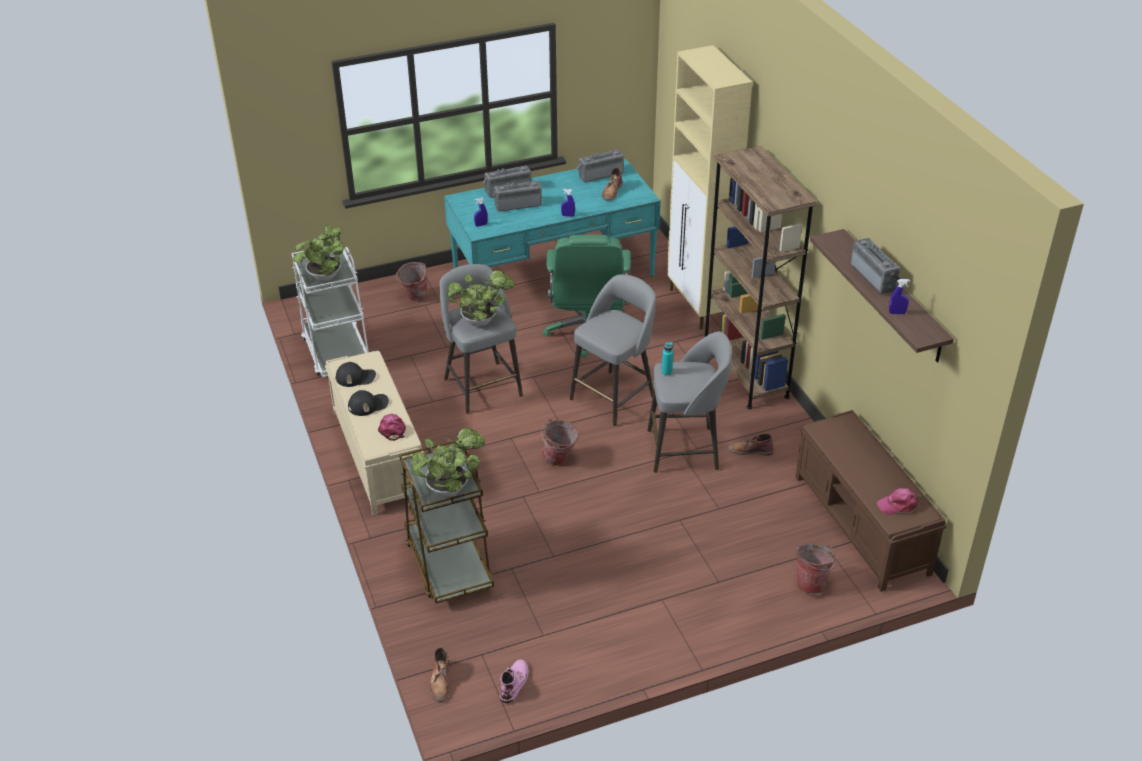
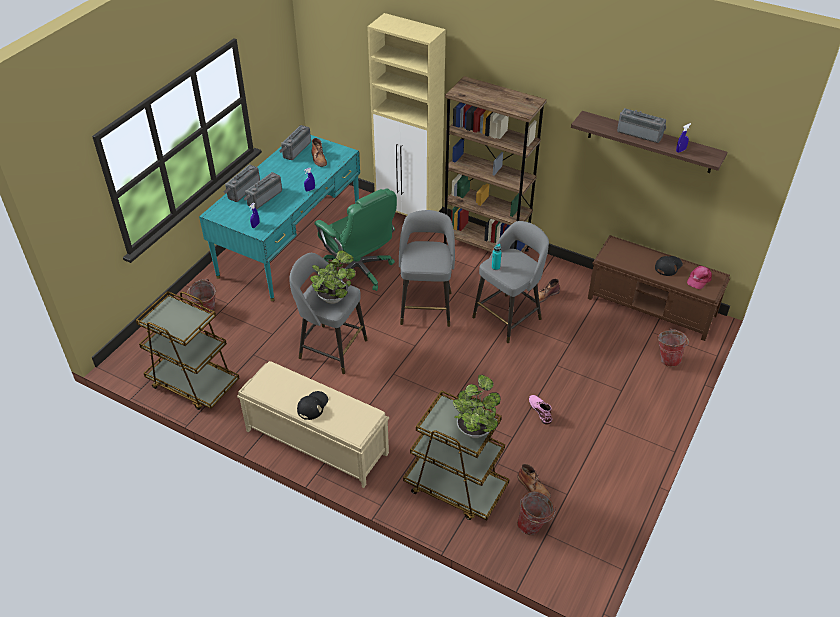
camera: 40 degrees left, 5 degrees up
(323, 278) = (184, 326): potted plant -> none
(337, 352) = (193, 383): white cart -> brown cart
(356, 377) = (278, 391): black cap -> black cap (668, 266)
(392, 428) = (351, 413): pink cap -> none
(440, 681) = (543, 571): brown boot -> brown boot (533, 487)
(514, 682) = (586, 538): pink boot -> pink boot (540, 410)
(560, 460) = (442, 370): bucket -> bucket (534, 525)

